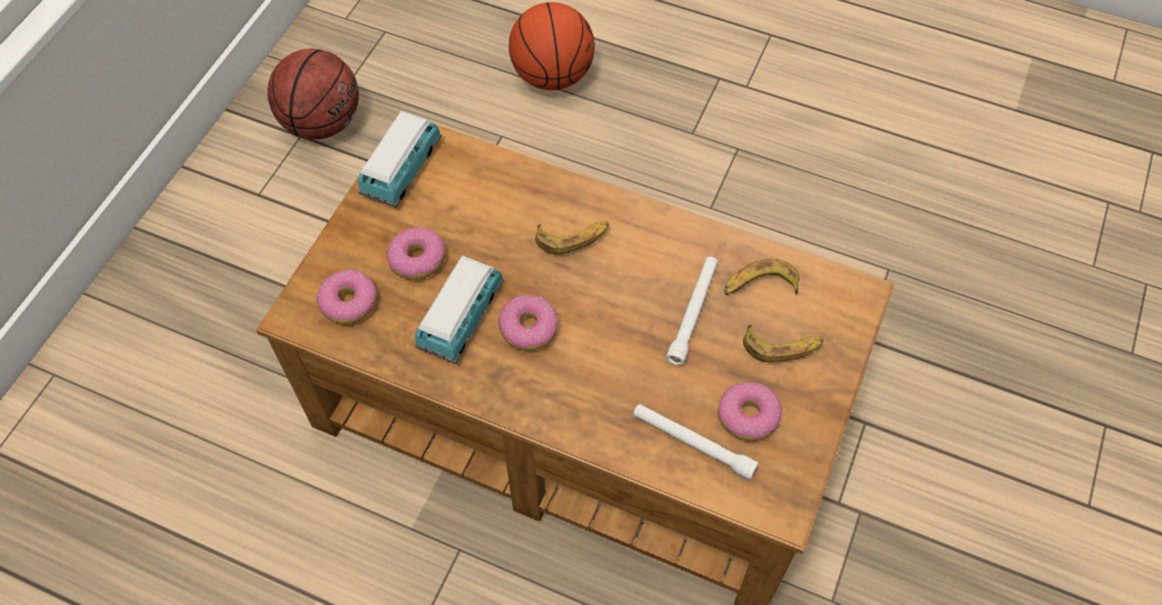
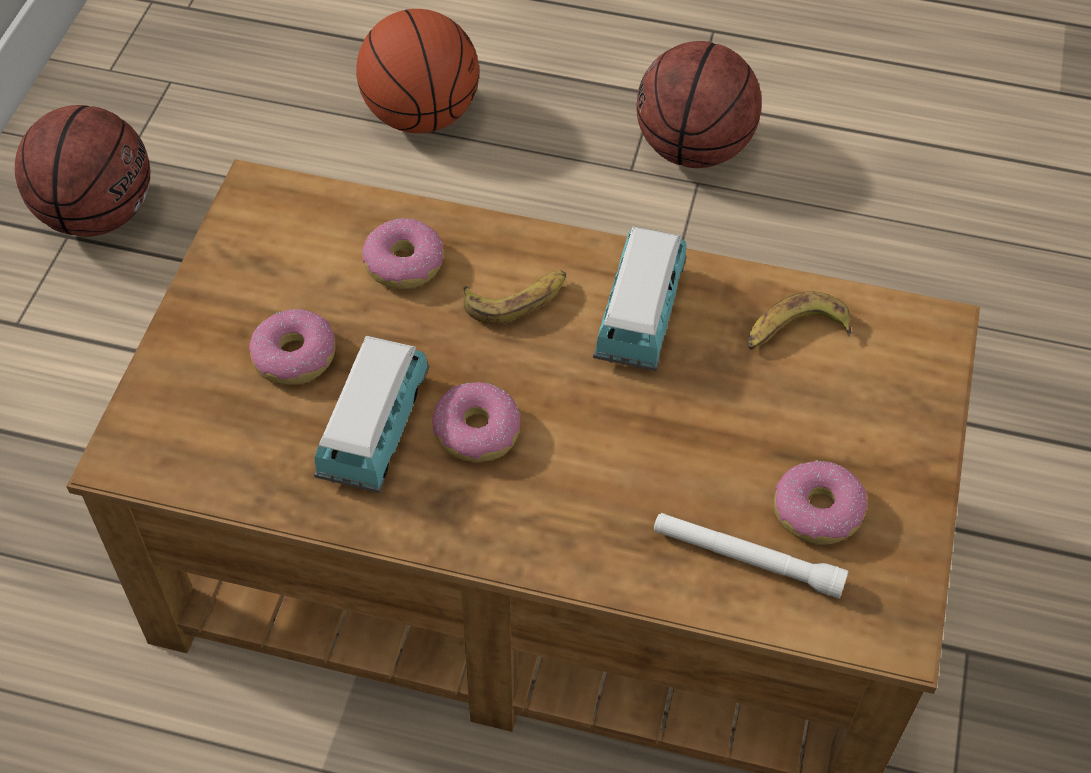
camera: 10 degrees left, 5 degrees down
(349, 303) = (203, 429): donut -> donut (404, 264)
(402, 169) = (250, 236): toy car -> toy car (639, 315)
(693, 313) = (709, 381): white flashlight -> none
(739, 123) = (693, 149): none -> basketball
(782, 346) = (844, 409): banana -> none

